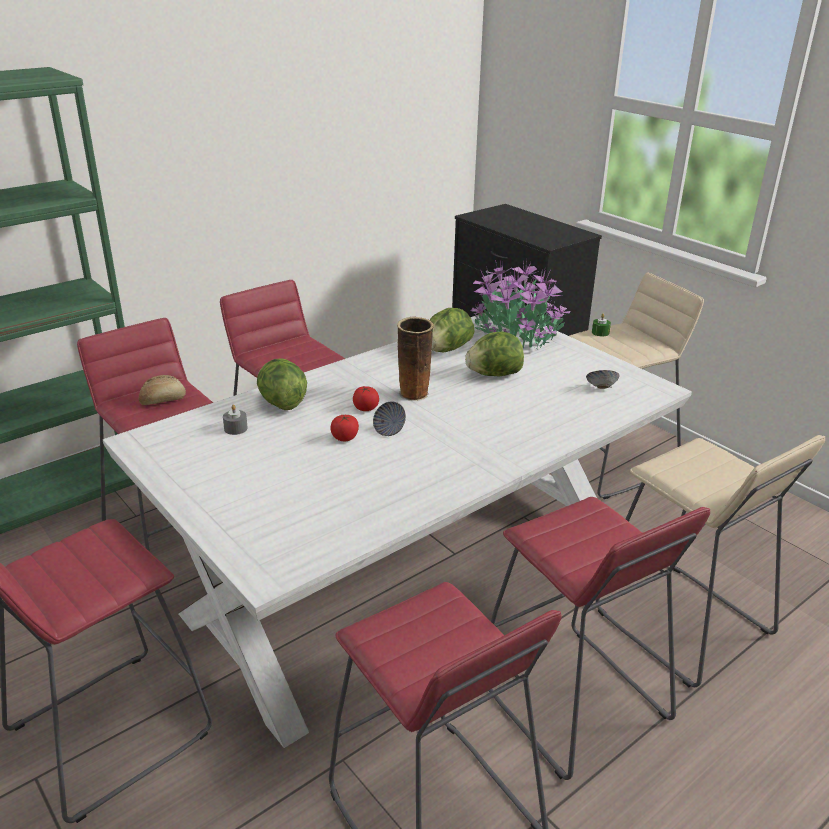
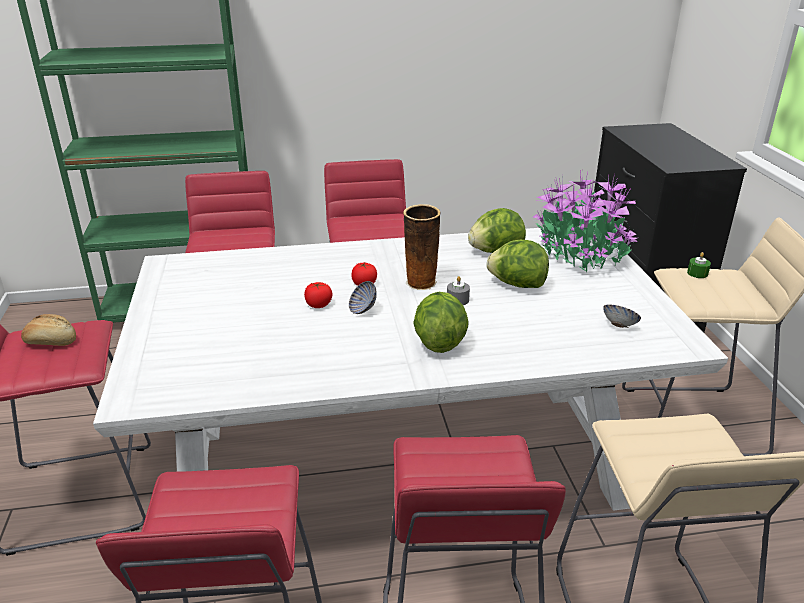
camera: 30 degrees right, 0 degrees up
(163, 400) = (235, 240): bread -> bread (51, 341)
(235, 428) = (243, 273): grey candle -> grey candle (457, 300)
(281, 403) = (300, 262): lettuce -> lettuce (439, 342)

